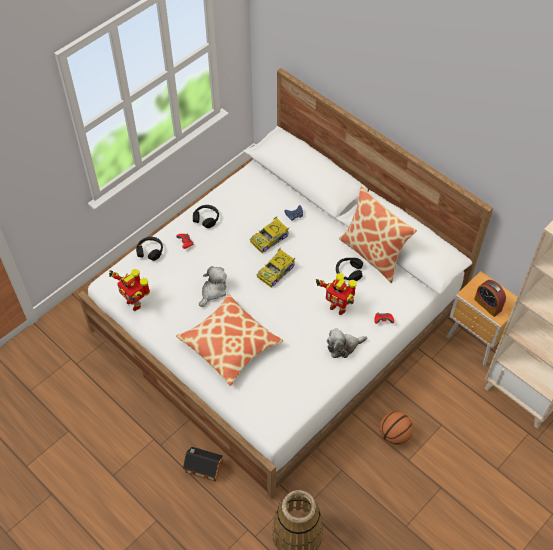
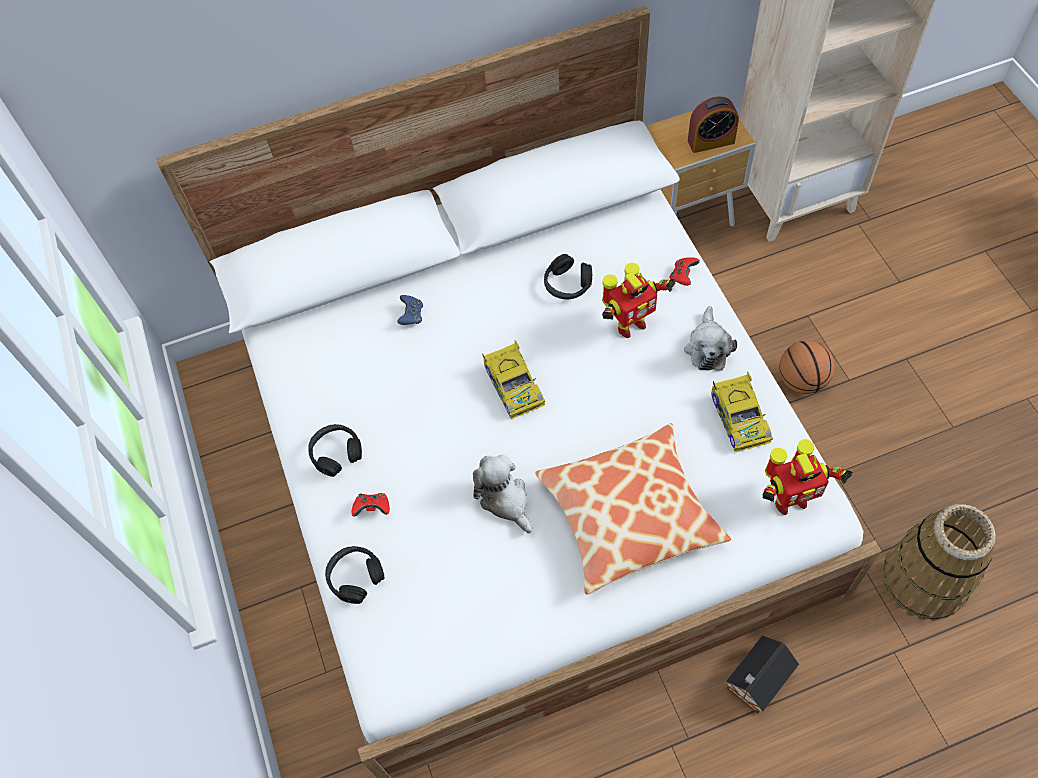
camera: 60 degrees left, 5 degrees up
(134, 303) = (461, 648): toy robot -> toy robot (788, 500)
(270, 238) = (440, 368): toy car -> toy car (739, 417)
(373, 254) = (550, 238): pillow -> none

